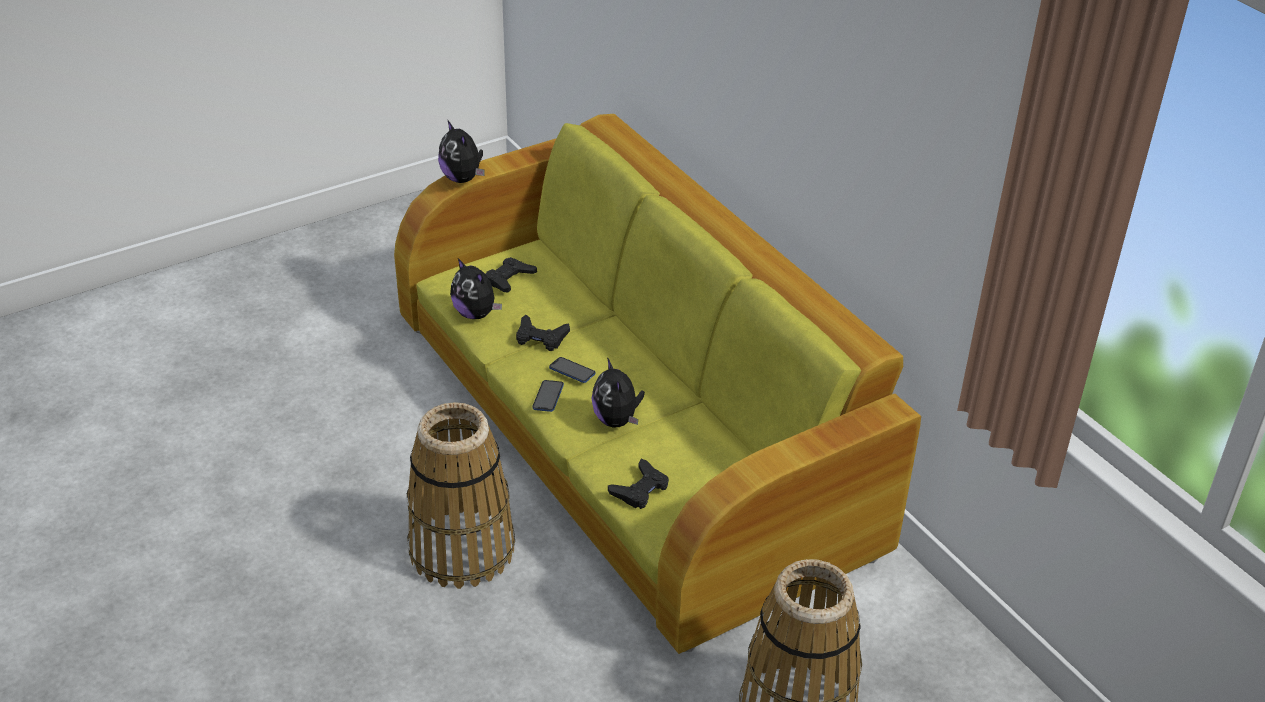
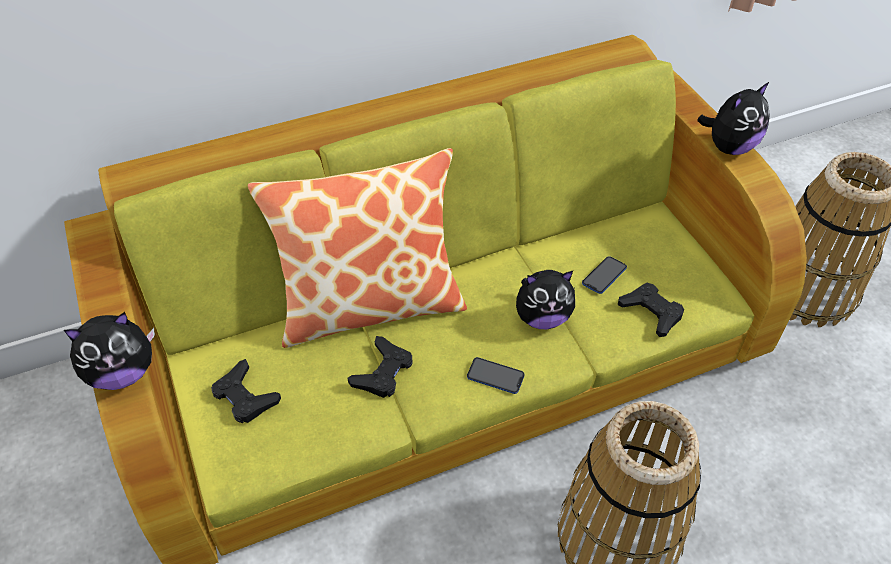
camera: 80 degrees left, 10 degrees up
(476, 314) = (310, 441): plush toy -> plush toy (729, 147)
(572, 371) = (453, 348): phone -> phone (604, 276)
(610, 325) = (370, 305): none -> pillow

